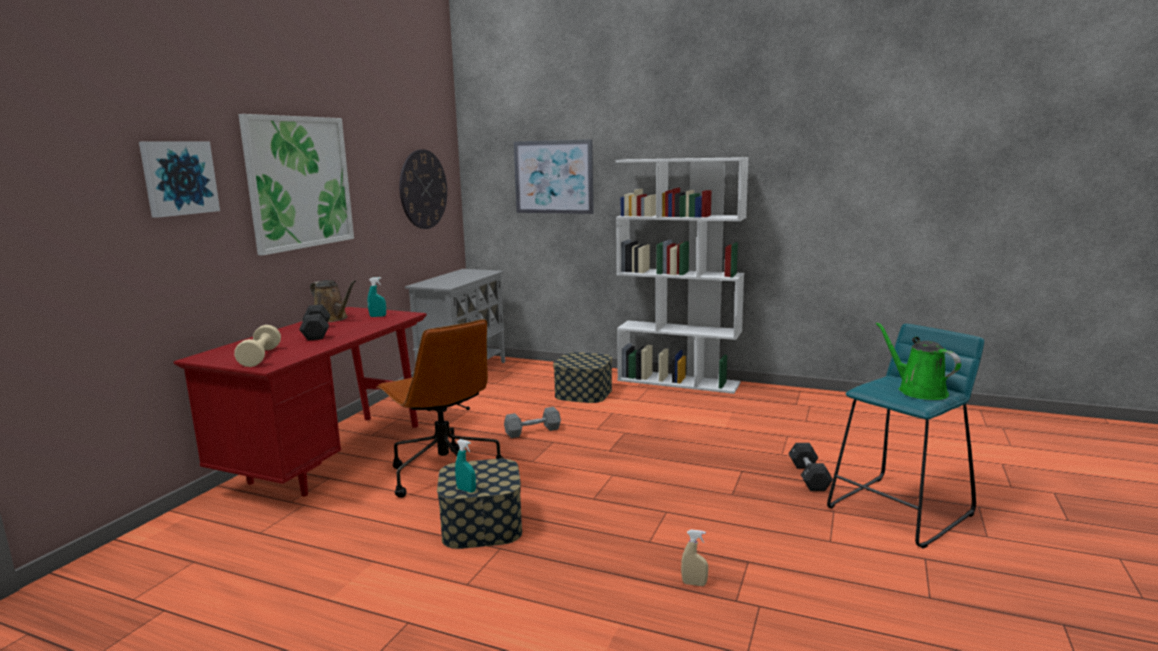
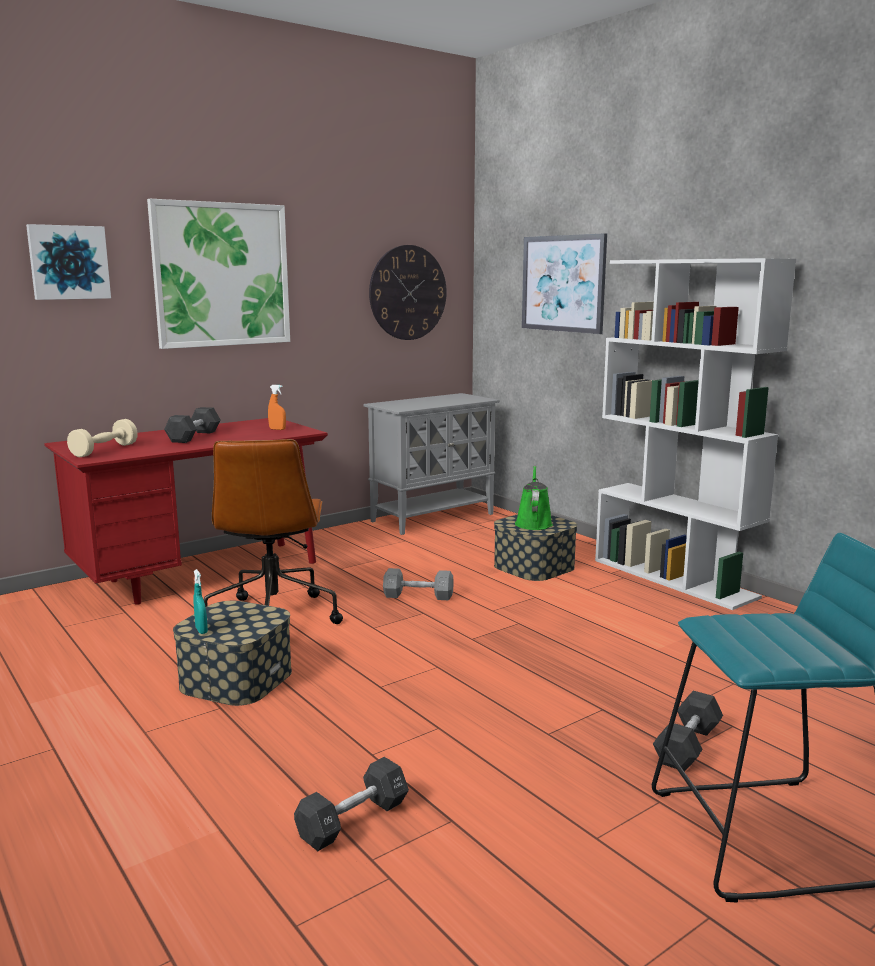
camera: 30 degrees right, 0 degrees up
(332, 319) = (236, 426): brown watering can -> none
(378, 316) = (277, 429): turquoise spray bottle -> orange spray bottle
(694, 584) = (353, 820): beige spray bottle -> black dumbbell
(918, 391) = (788, 643): green watering can -> green watering can (533, 523)

